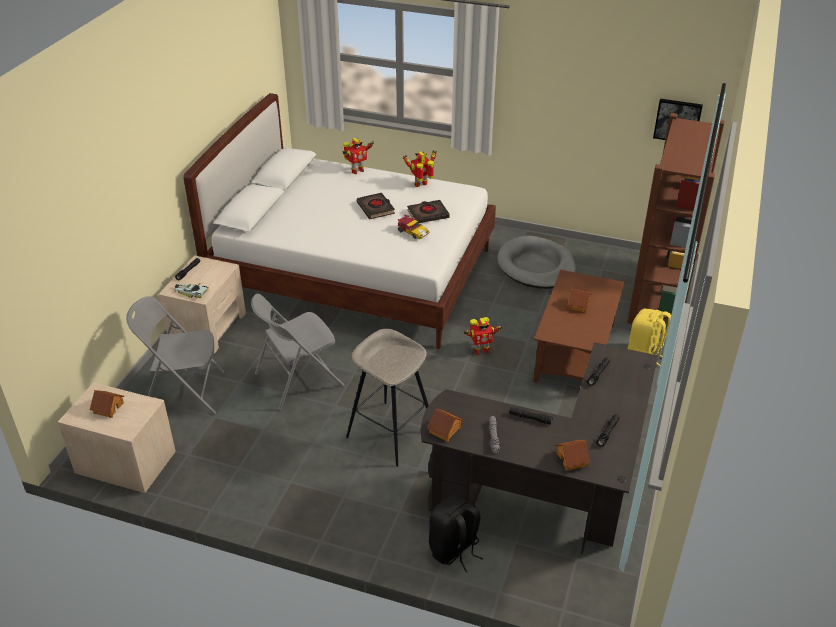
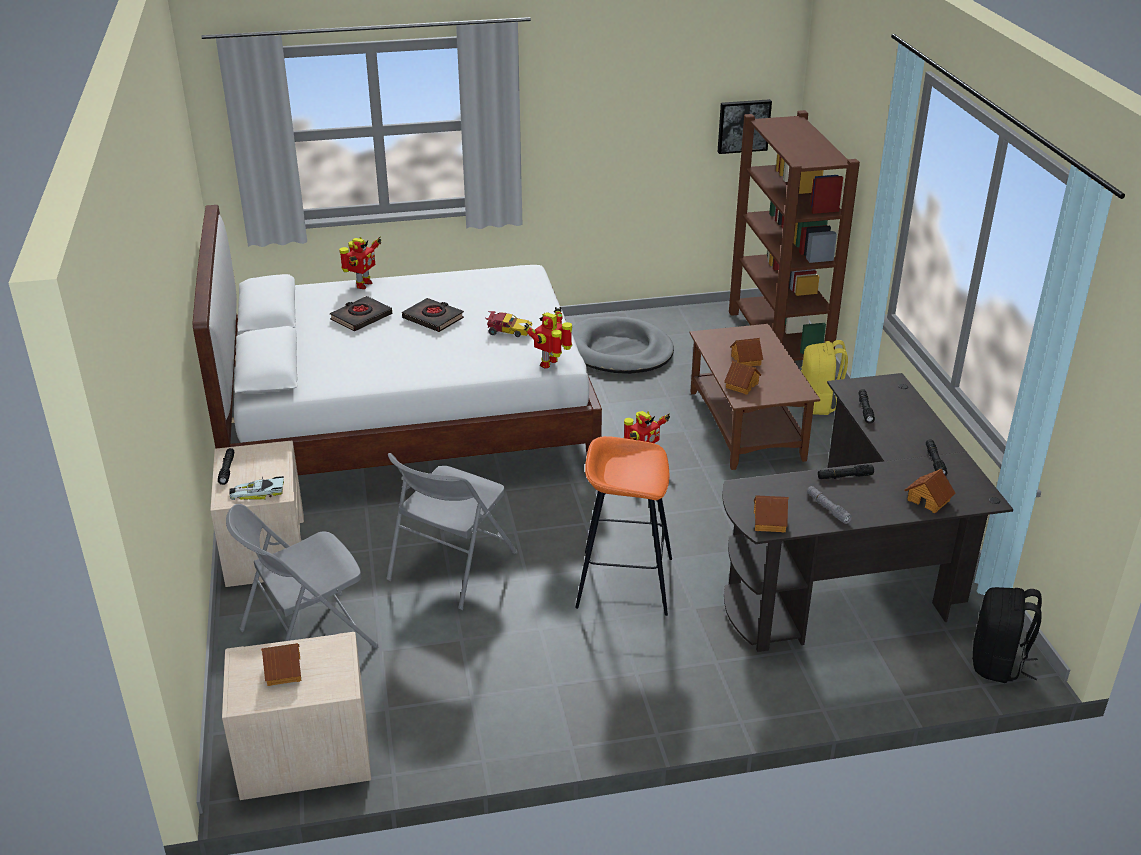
camera: 30 degrees left, 5 degrees down
(391, 433) = (624, 582): grey stool -> orange stool
(421, 185) = (462, 279): toy robot -> toy robot (551, 363)
(428, 214) = (504, 308): black book -> black book (361, 317)
(454, 550) = (816, 676): black backpack -> black backpack (998, 664)
(556, 323) = (741, 385): none -> toy house

